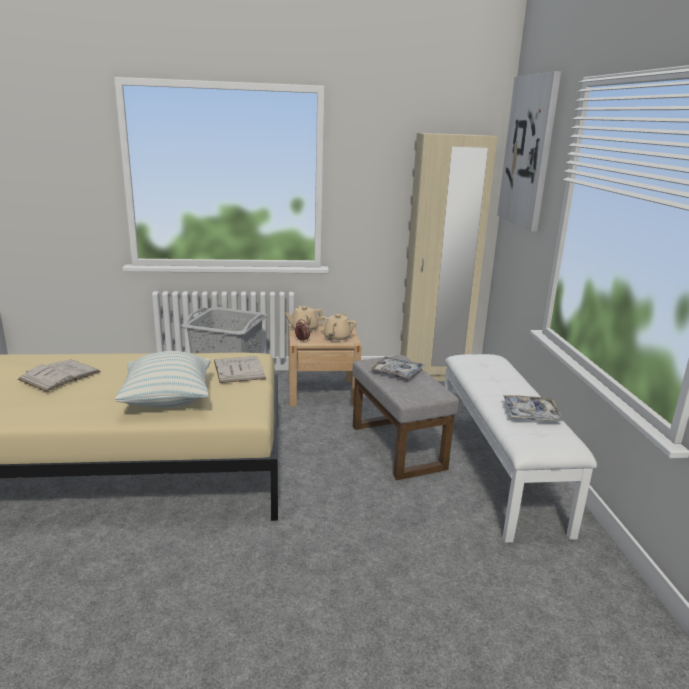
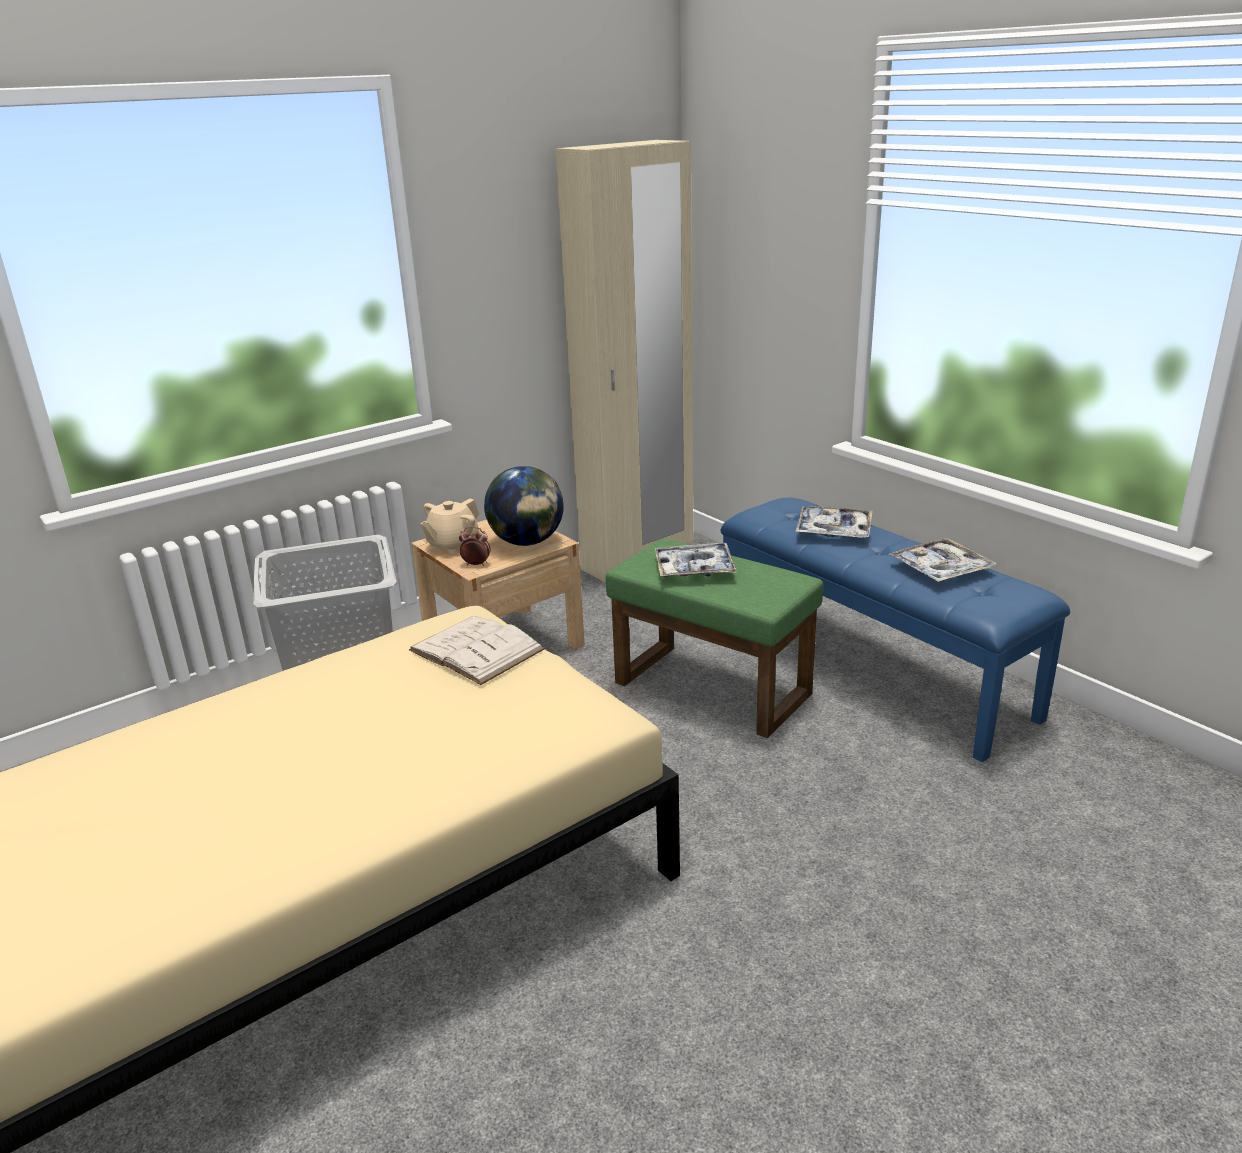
camera: 30 degrees left, 5 degrees up
(60, 375) = (152, 789): white book -> none
(168, 400) = (437, 751): pillow -> none
(337, 338) = (527, 542): beige teapot -> globe
(399, 447) = (715, 688): grey ottoman -> green ottoman
(496, 377) = (833, 530): none -> tray
(499, 470) = (872, 668): white bench -> blue bench
(528, 152) = (748, 162): picture -> none

